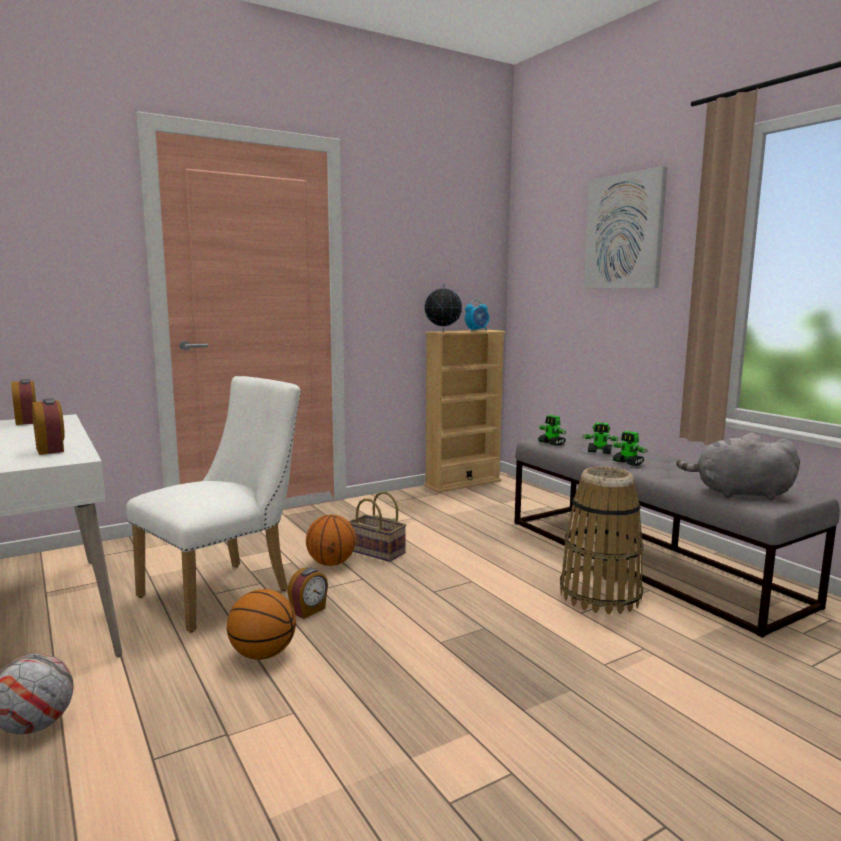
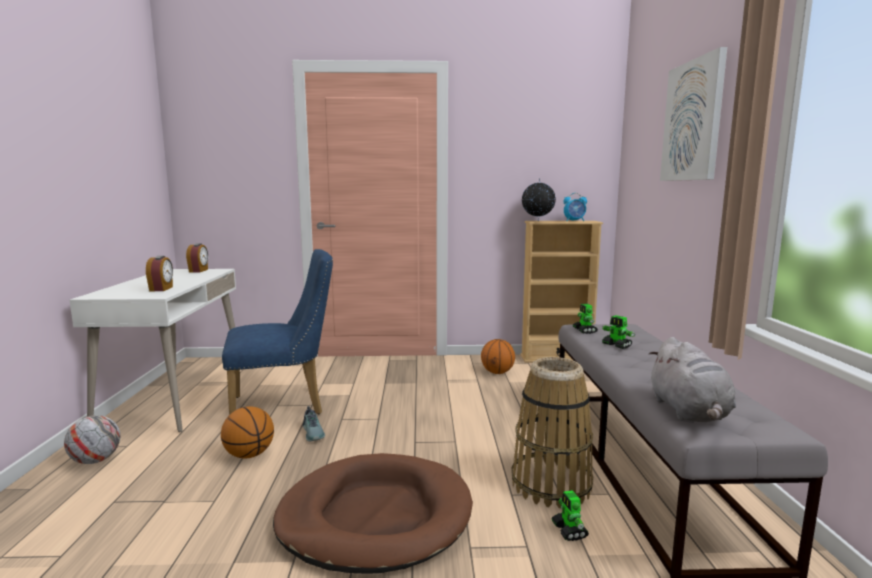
camera: 30 degrees right, 0 degrees up
(225, 591) = (285, 405): white chair -> blue chair
(309, 611) = (314, 433): alarm clock -> shoe
(331, 563) = (373, 402): basketball -> basketball (497, 372)
(375, 552) = (413, 400): basket -> none
(491, 668) = (375, 517): none -> brown dog bed
(628, 463) = (625, 360): toy robot -> toy robot (569, 531)
(739, 494) = (689, 412): grey plush toy -> grey plush toy turned 135 degrees counterclockwise

